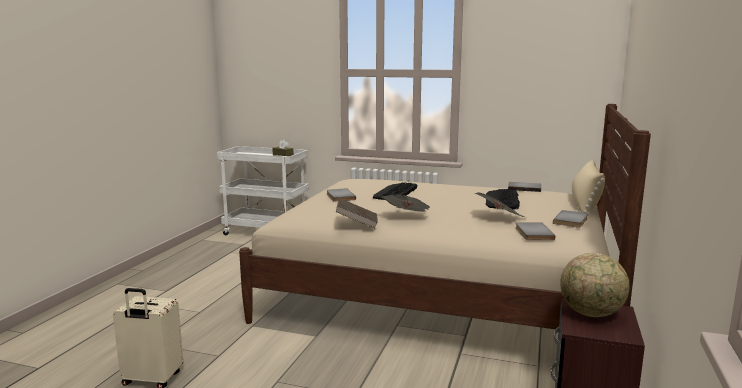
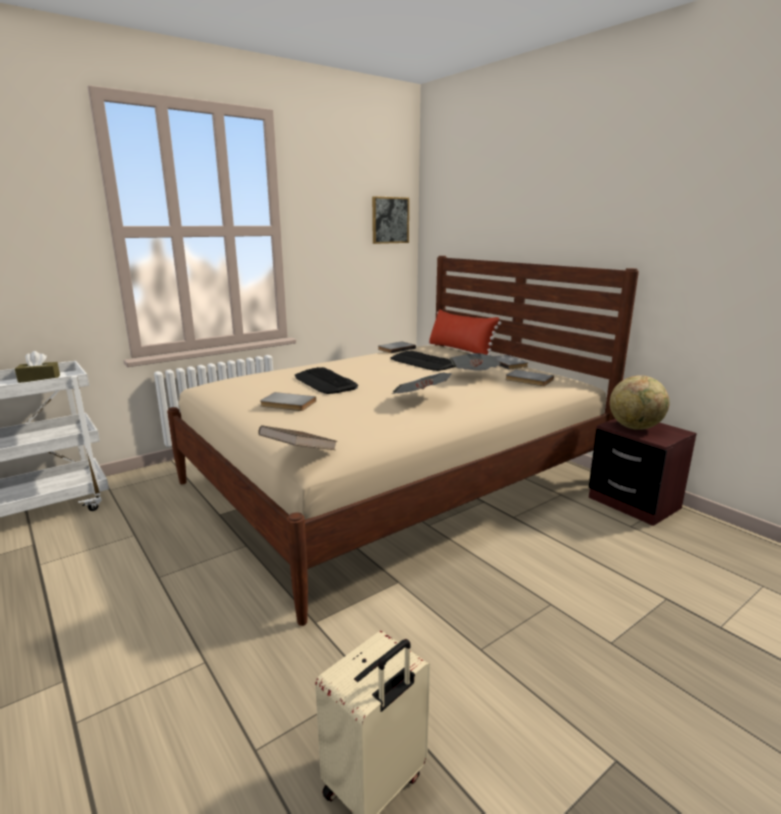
camera: 55 degrees left, 5 degrees up
(357, 223) = (409, 422): brown book -> brown book (299, 453)
(582, 65) = (390, 220): none -> picture
(585, 203) = (460, 349): beige pillow -> red pillow

